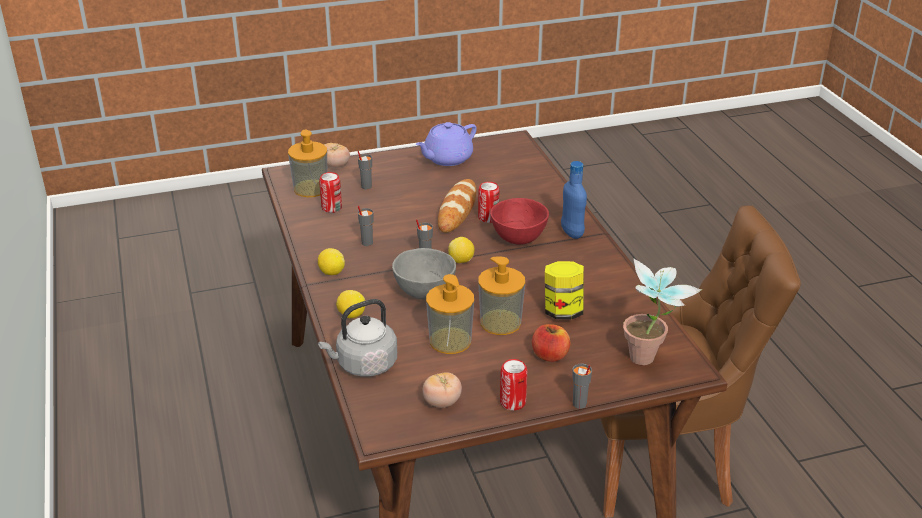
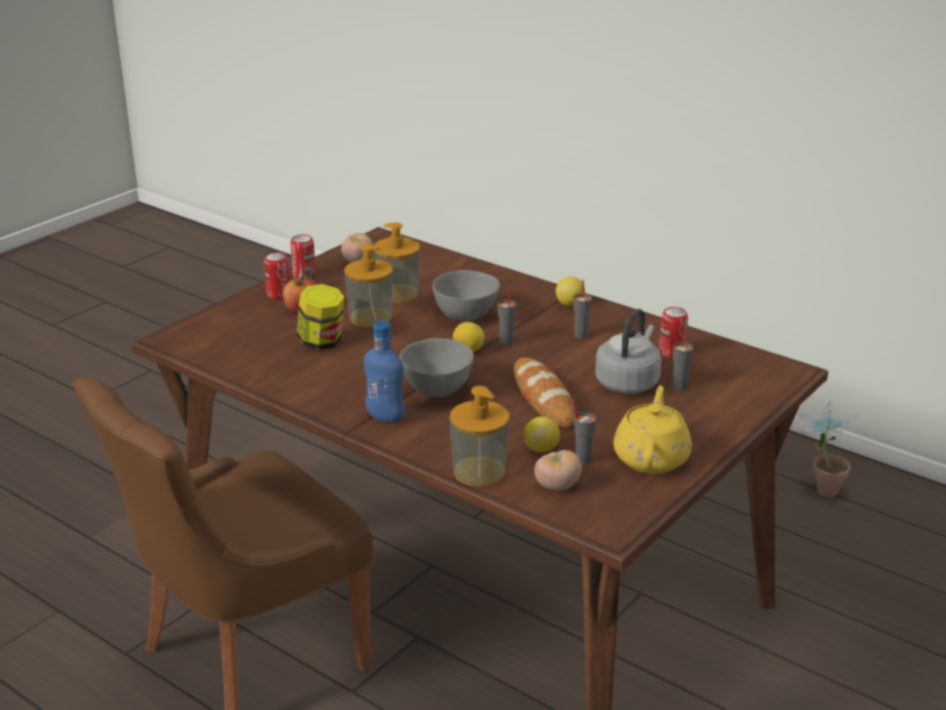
camera: 145 degrees right, 5 degrees down
(310, 188) = (730, 363): soap dispenser -> soap dispenser (479, 471)
(335, 166) = (757, 397): tomato -> tomato (557, 486)
(351, 315) = (502, 283): lemon -> lemon (541, 449)
(364, 365) = (444, 261): grey kettle -> grey kettle (628, 382)
(447, 158) = (651, 457): purple teapot -> yellow teapot
(488, 218) = (497, 401): can -> can (278, 295)
(517, 239) = (437, 390): red bowl -> grey bowl
(579, 404) = (250, 290): grey cup -> grey cup (582, 460)
(649, 362) = (210, 331): potted plant -> potted plant (818, 490)

